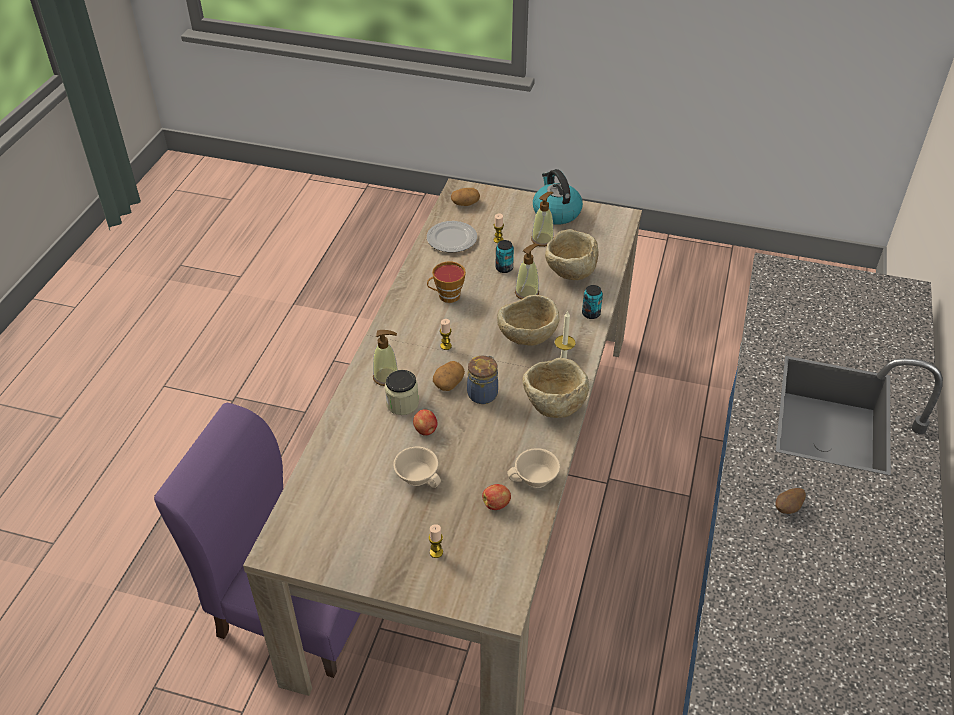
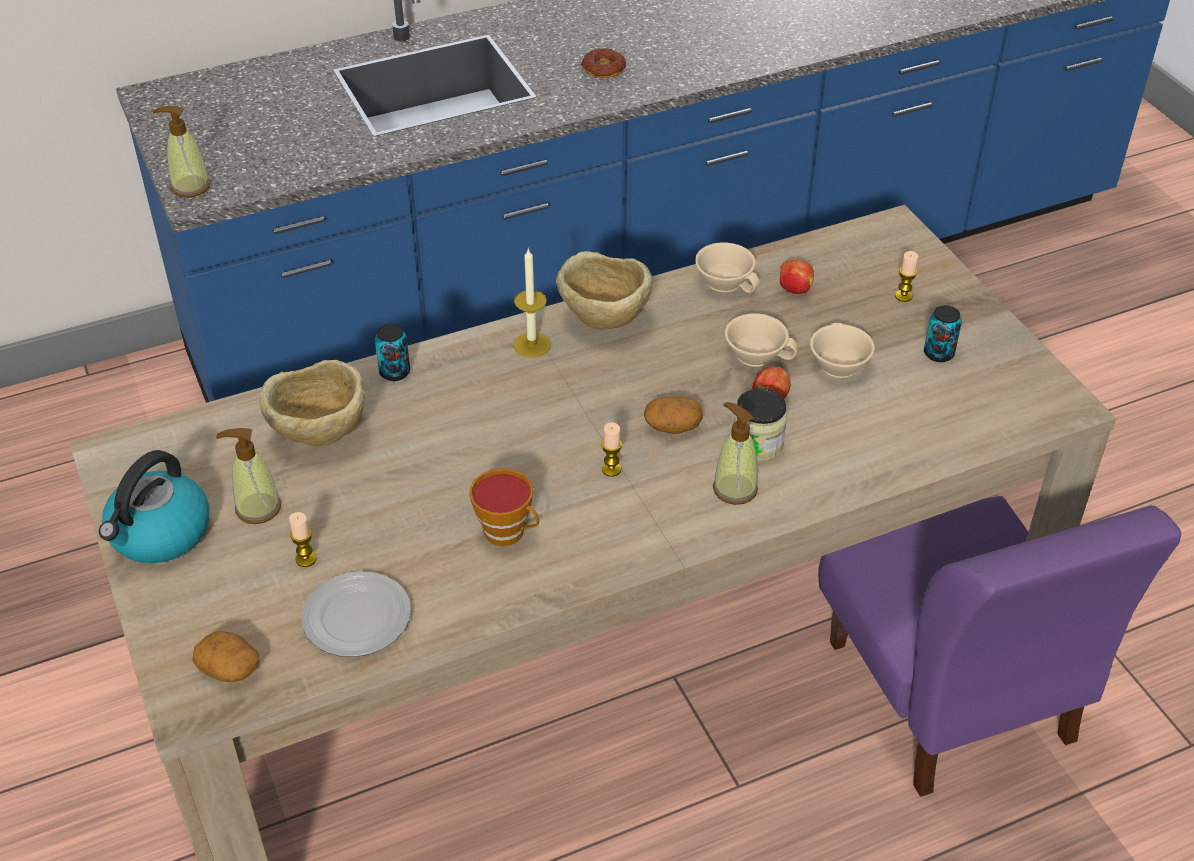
camera: 130 degrees left, 0 degrees up
(463, 449) = (757, 353): none -> beige cup
(483, 393) = (654, 386): jar -> none
(504, 268) = (375, 510): can -> can (938, 353)
(527, 293) = (412, 454): soap dispenser -> soap dispenser (190, 187)
(527, 339) = (512, 402): beige bowl -> none
(788, 508) = (603, 69): potato -> donut

